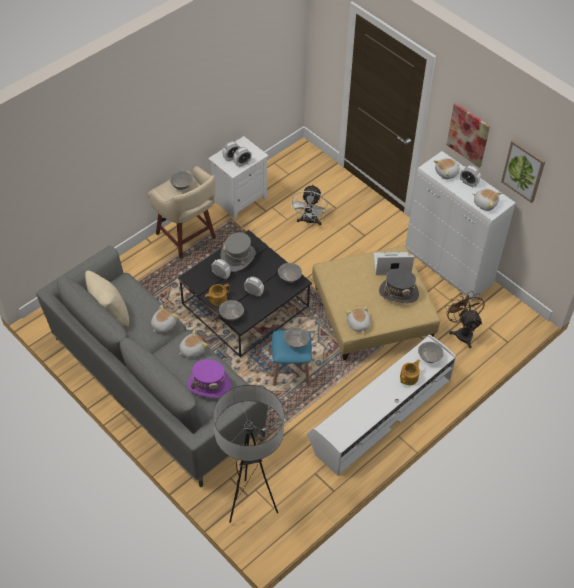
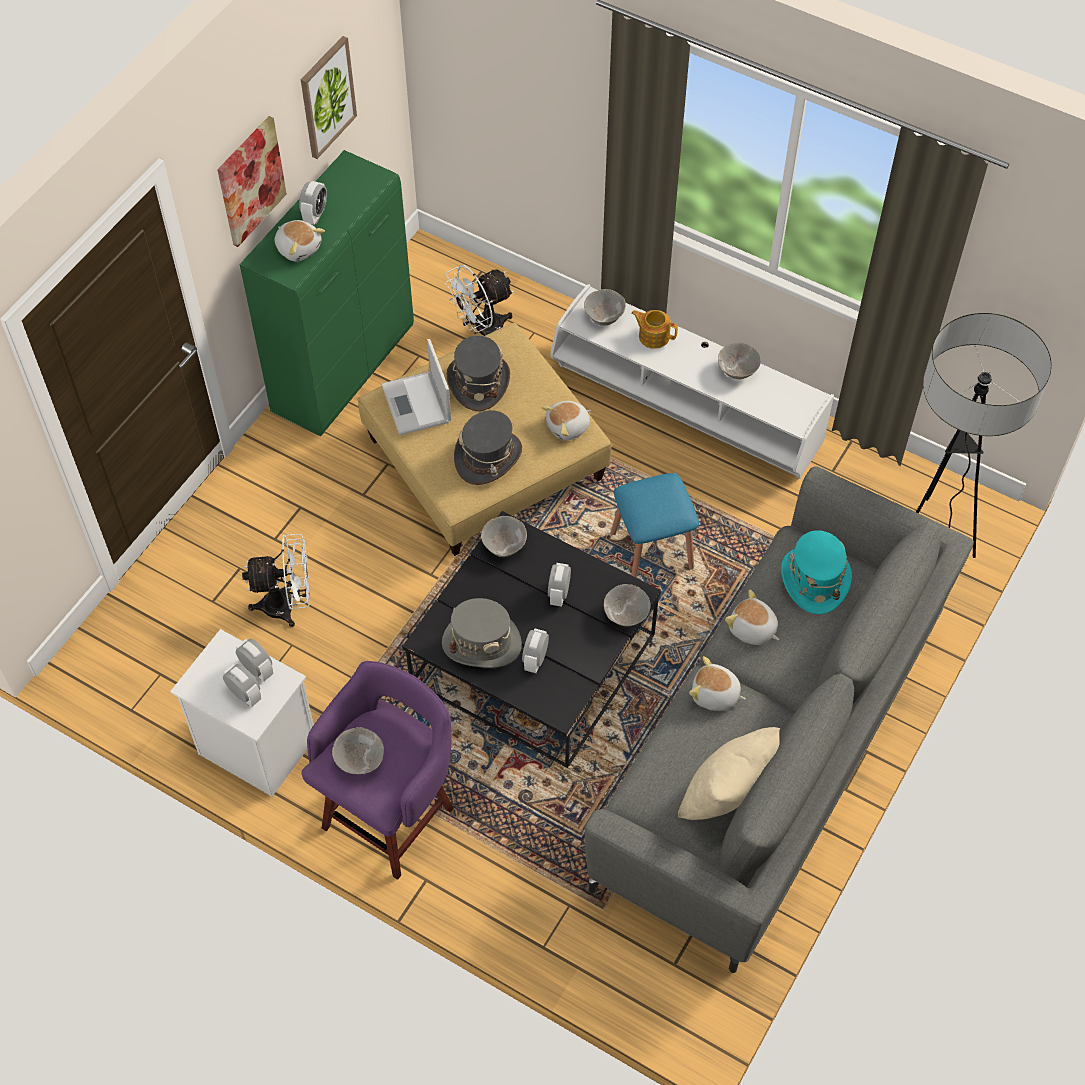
camera: 105 degrees left, 5 degrees up
(187, 237) = (391, 814): beige stool -> purple stool
(209, 385) = (814, 580): purple hat -> turquoise hat
(217, 299) = (595, 649): teapot -> none
(296, 343) = (654, 494): grey bowl -> grey bowl (737, 371)
(348, 286) = (488, 457): none -> grey hat
(449, 268) = (344, 369): white cabinet -> green cabinet
(462, 332) = (482, 330): brown fan -> white fan
(485, 203) = (360, 187): plush toy -> none

